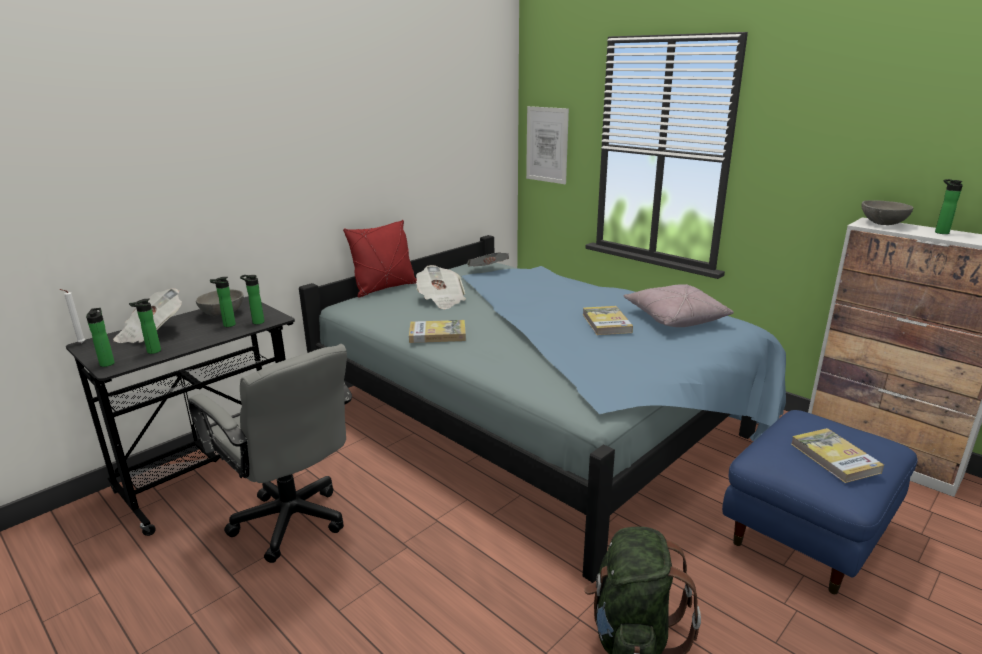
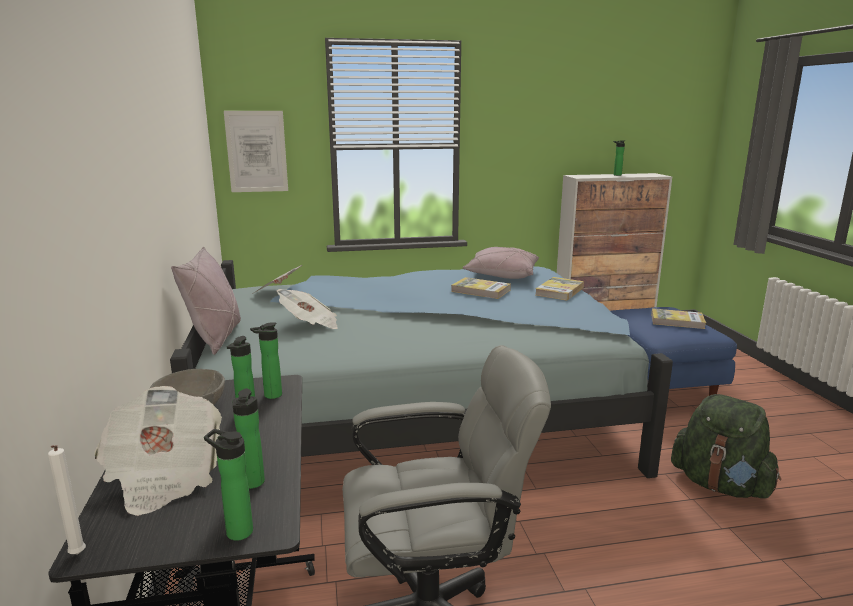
camera: 55 degrees left, 5 degrees down
(384, 288) = (216, 338): red pillow -> purple pillow
(437, 334) = (393, 345): book -> book (559, 291)
(883, 224) = (585, 176): grey bowl -> none

